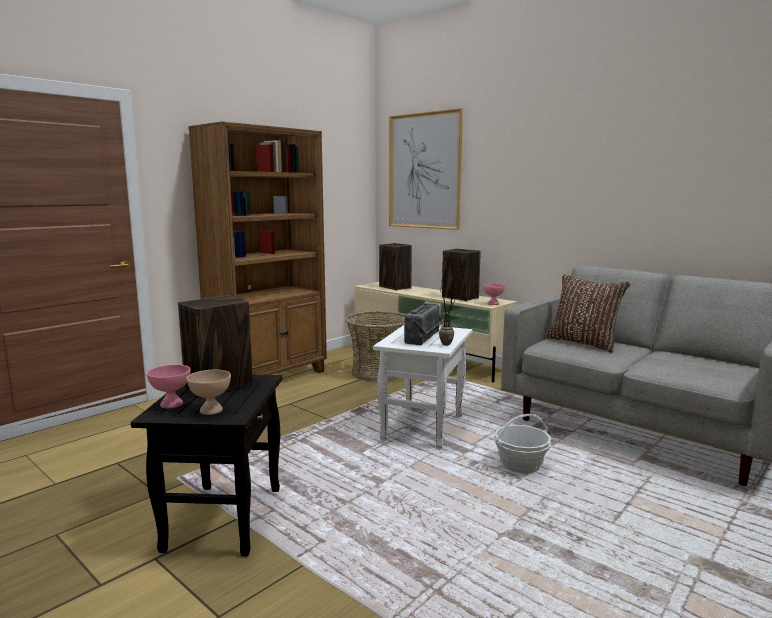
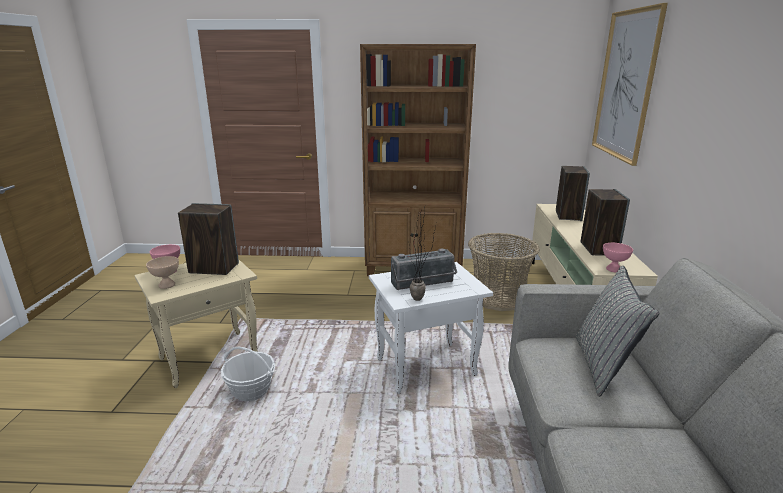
camera: 50 degrees right, 10 degrees up
(223, 517) = (210, 357): black side table -> beige side table
(520, 465) = (423, 453): basket -> basket (251, 390)
(583, 343) = (603, 365): brown pillow -> grey pillow

